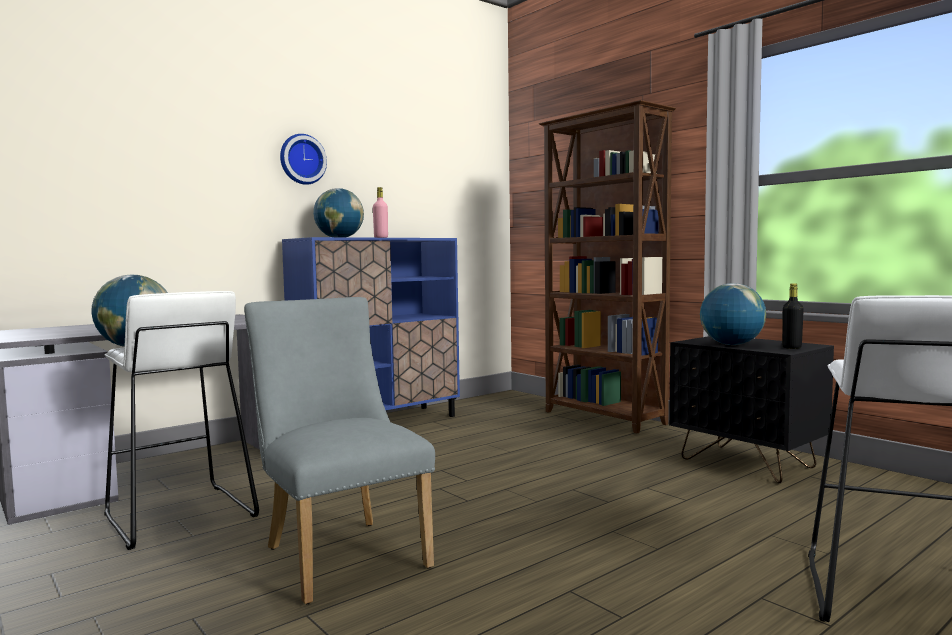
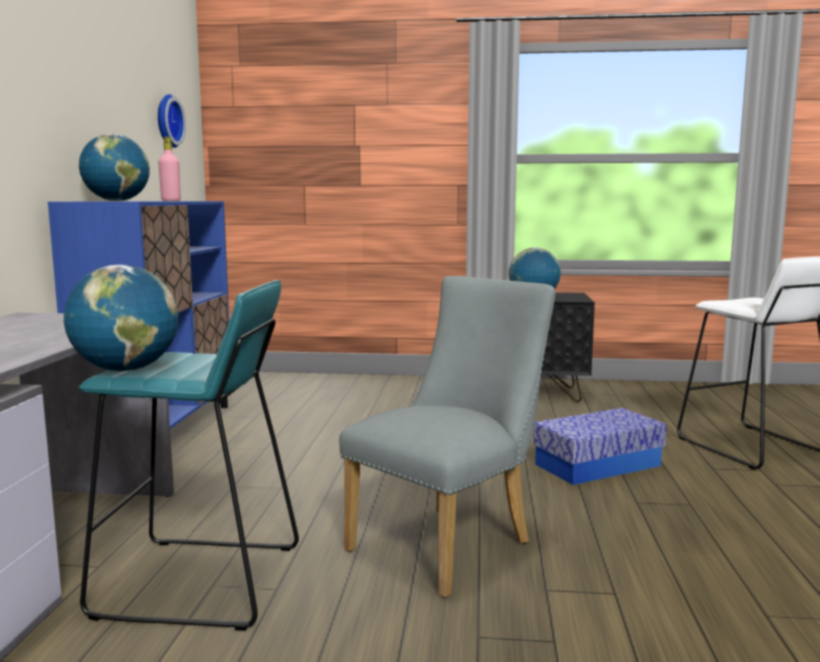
camera: 45 degrees left, 5 degrees up
(178, 516) = (200, 582): white stool -> turquoise stool
(302, 159) = (54, 88): wall clock -> wall clock (167, 121)
(340, 553) = (449, 543): grey chair -> grey chair turned 120 degrees clockwise
(604, 418) = (366, 381): brown bookcase -> none
(626, 545) = (597, 465): none -> storage box
(791, 347) = (573, 296): black bottle -> none

